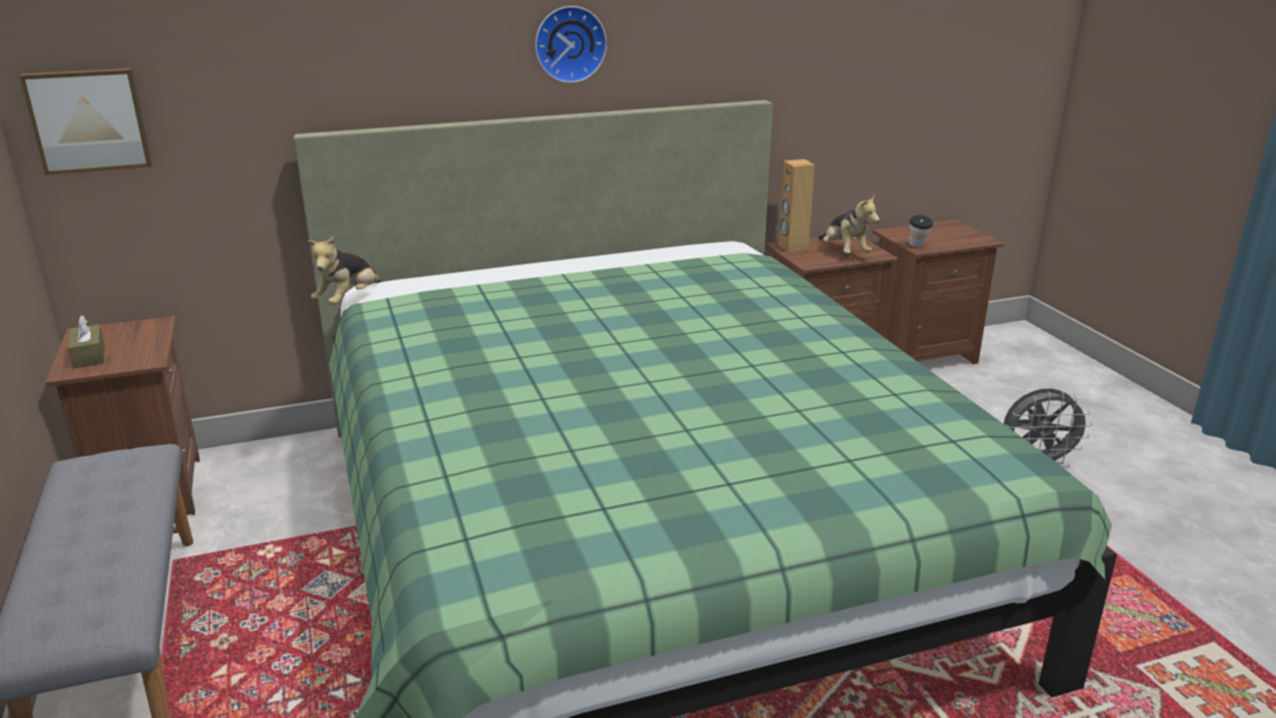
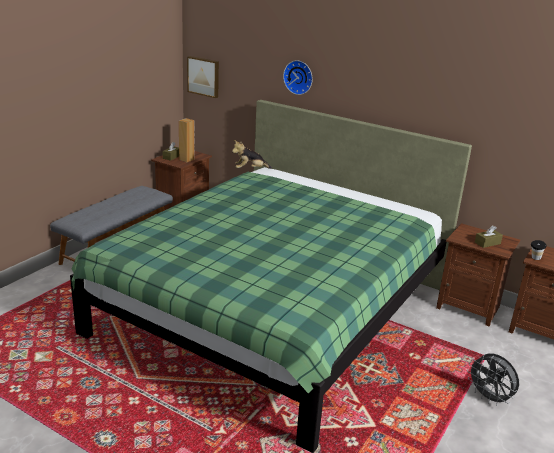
camera: 50 degrees right, 0 degrees up
(569, 44) = (374, 90): wall clock -> wall clock (299, 77)
(793, 247) = (468, 230): brown speaker -> brown speaker (186, 159)
(844, 252) = (487, 243): plush toy -> brown tissue box

